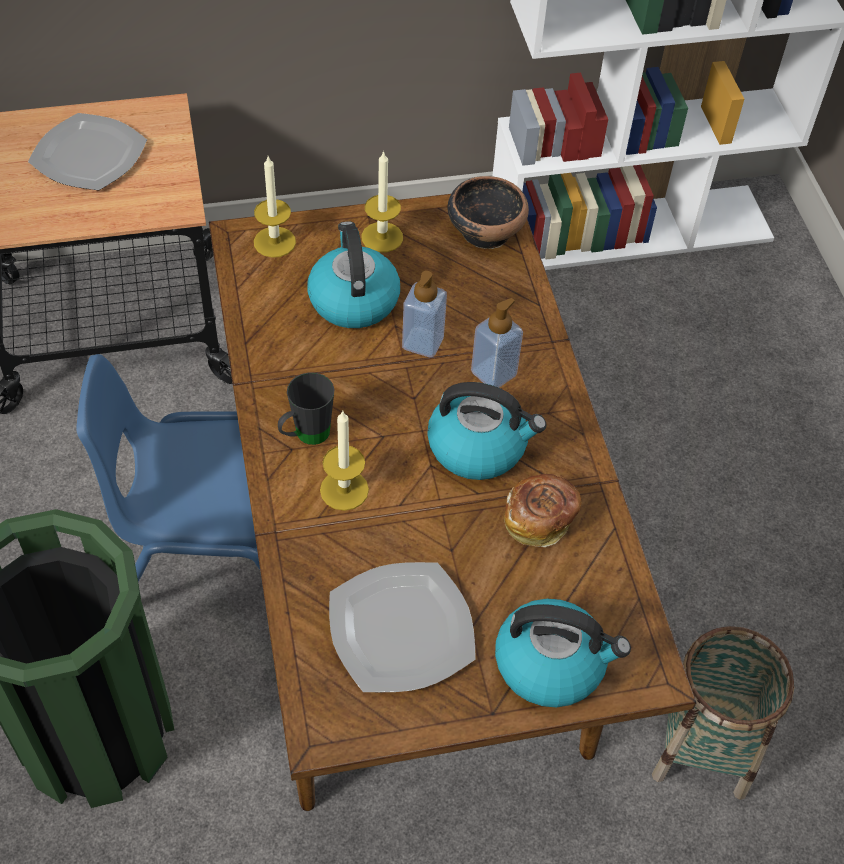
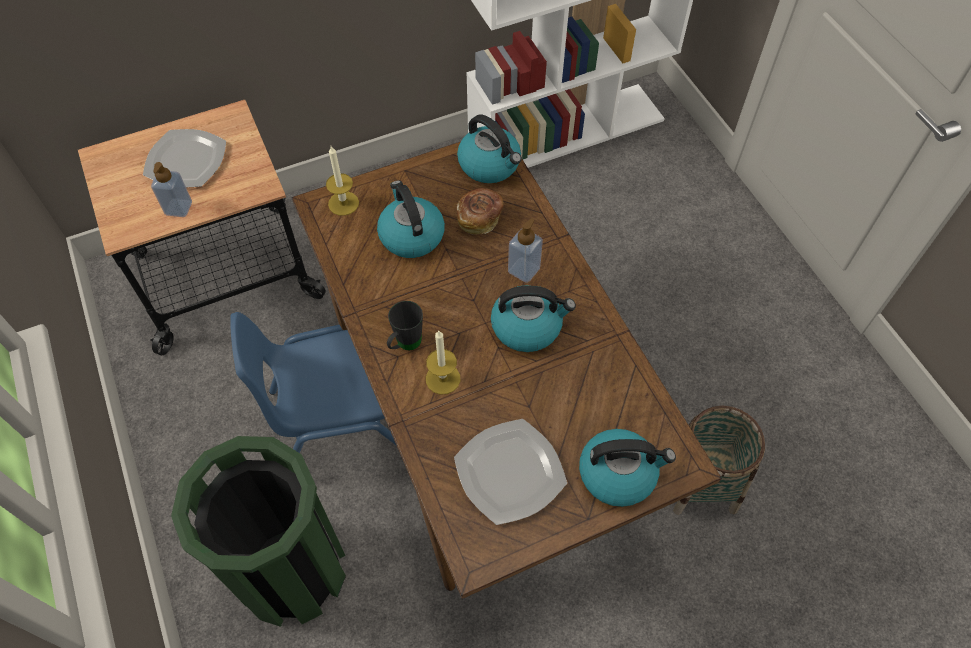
camera: 10 degrees left, 5 degrees up
(382, 237) = (419, 184): candle -> none
(422, 342) = (468, 257): soap dispenser -> soap dispenser (178, 208)
(485, 230) = (490, 165): bowl -> kettle
(539, 519) = (583, 370): bread -> bread (479, 218)

